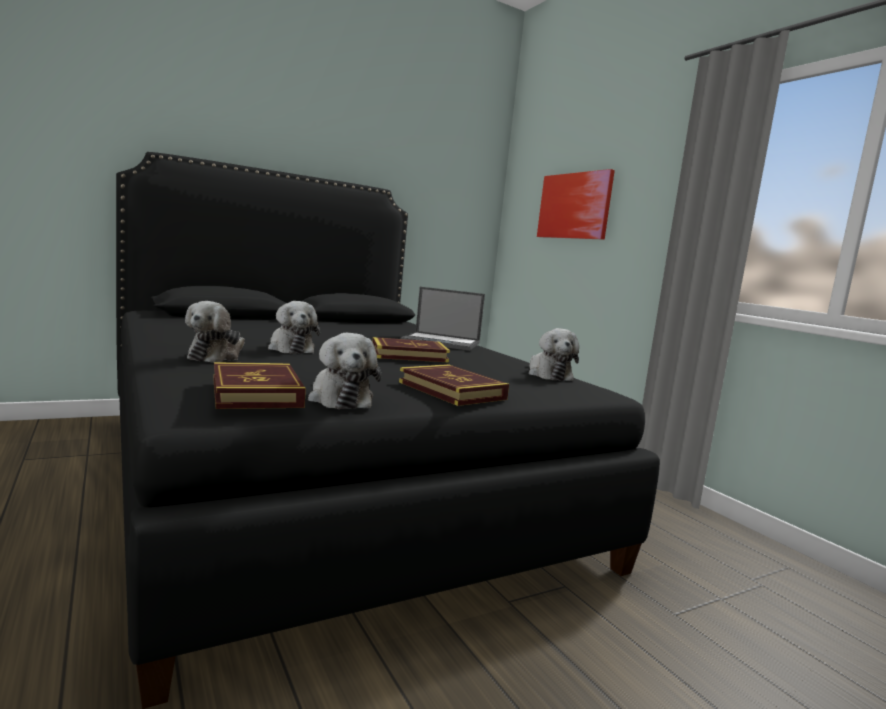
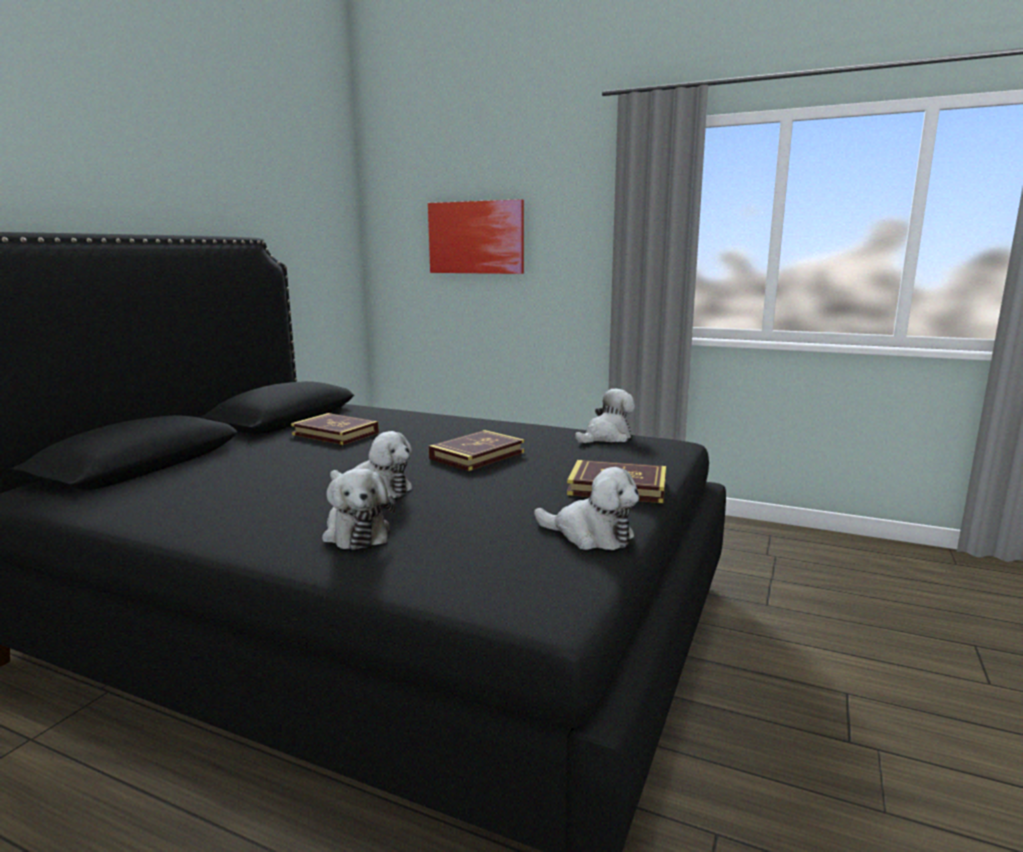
camera: 35 degrees left, 5 degrees up
(256, 392) = (546, 562): book -> book (335, 433)
(442, 342) = (446, 425): laptop -> none
(548, 374) = (606, 437): plush toy -> plush toy turned 75 degrees counterclockwise

